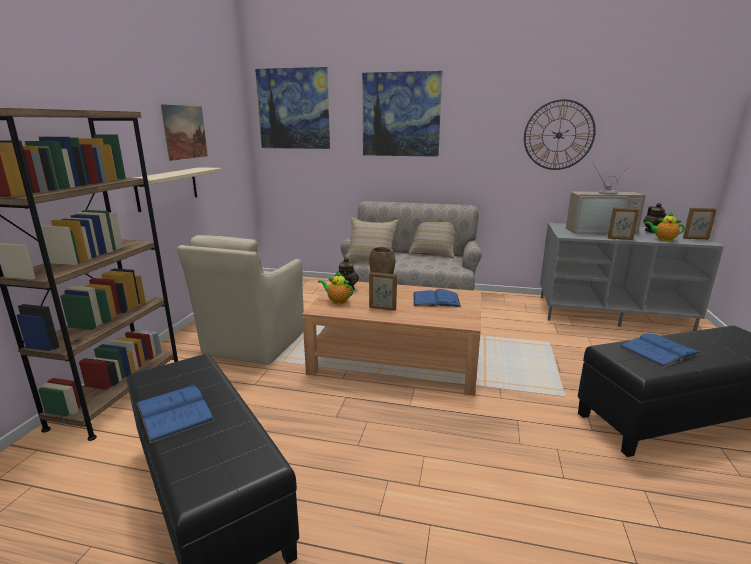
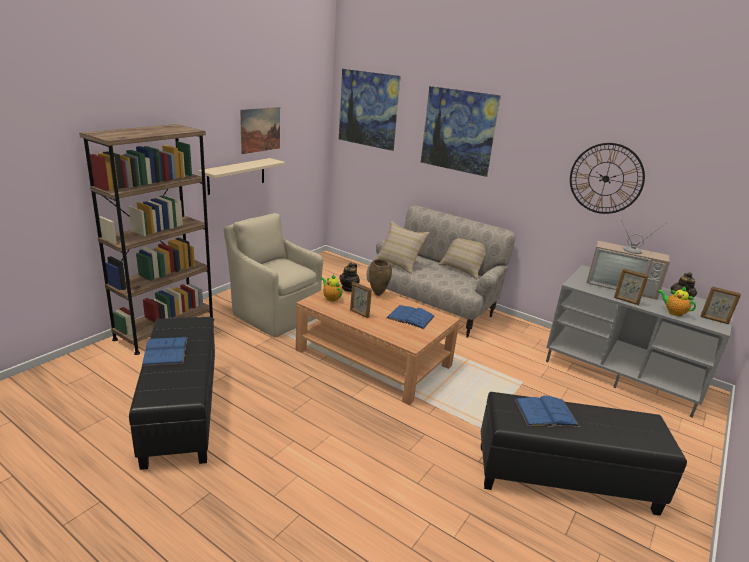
camera: 20 degrees right, 5 degrees up
(253, 344) = (274, 314): beige armchair -> beige armchair turned 90 degrees clockwise

